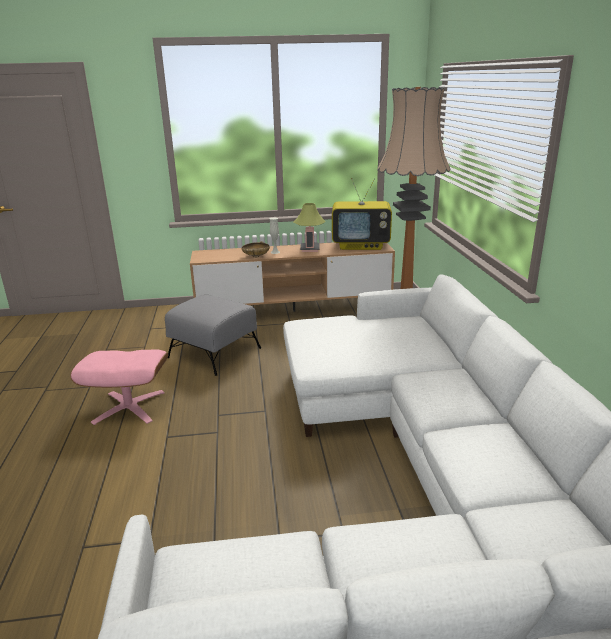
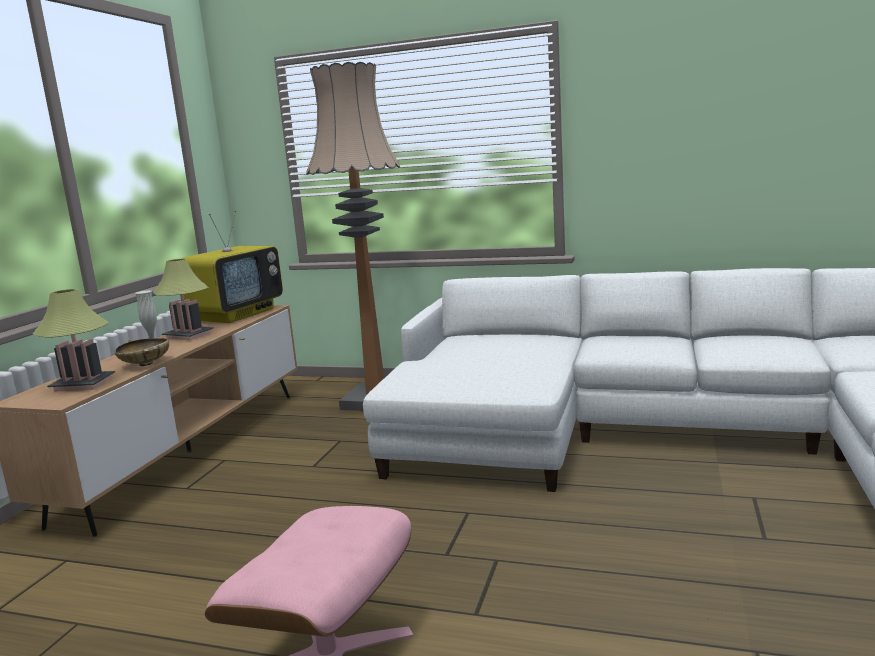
camera: 65 degrees left, 10 degrees down
(214, 353) = (231, 537): grey ottoman -> none
(222, 255) = (83, 384): none -> table lamp

